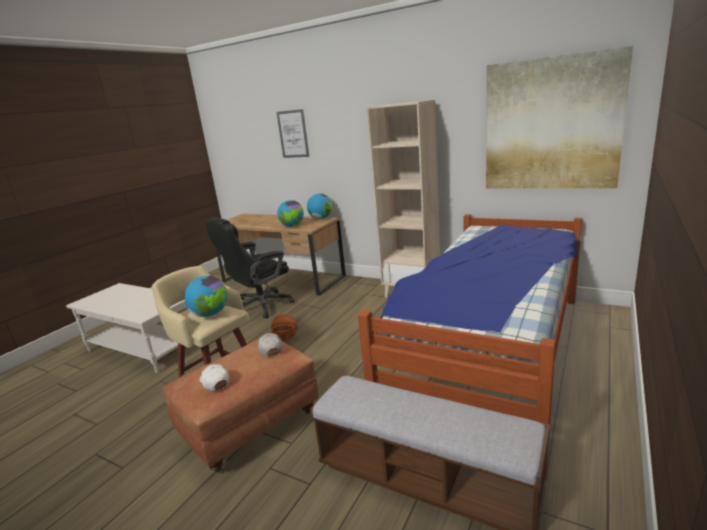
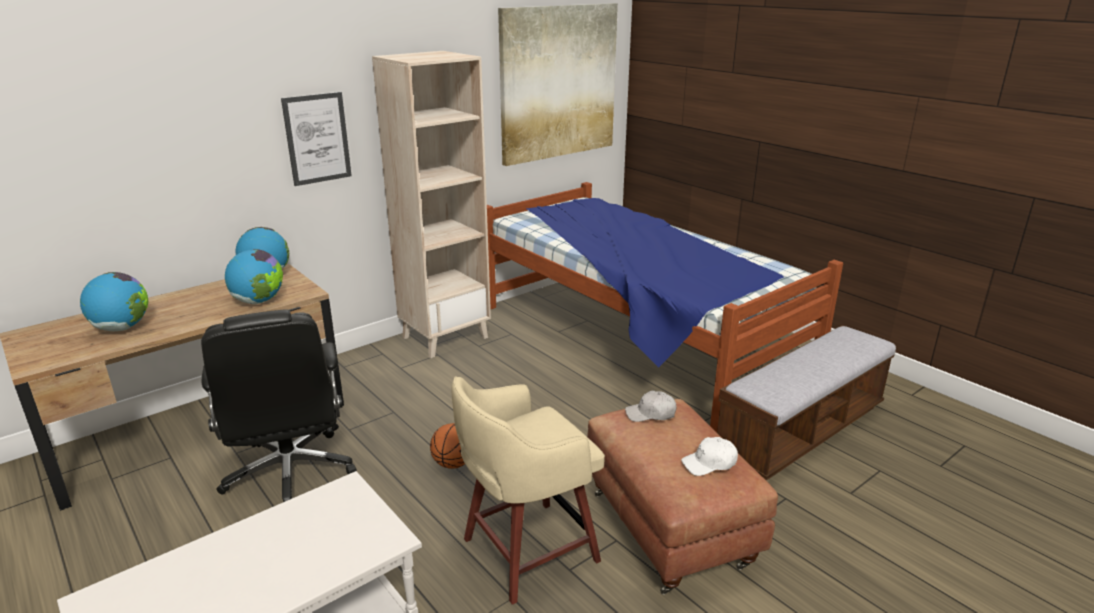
camera: 70 degrees left, 5 degrees up
(210, 314) = (546, 430): globe -> globe (122, 328)
(293, 134) = (161, 116): picture -> picture (317, 138)

